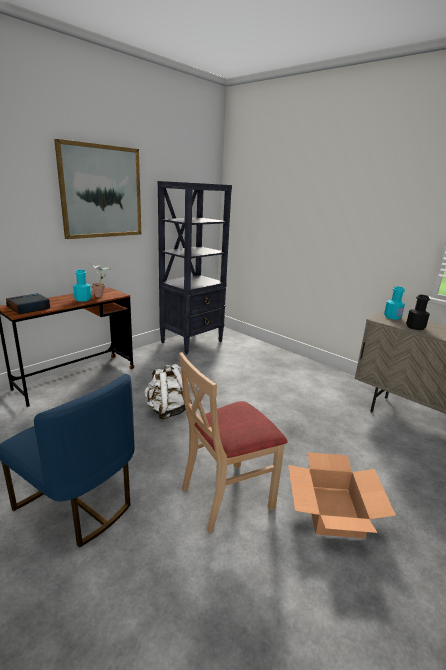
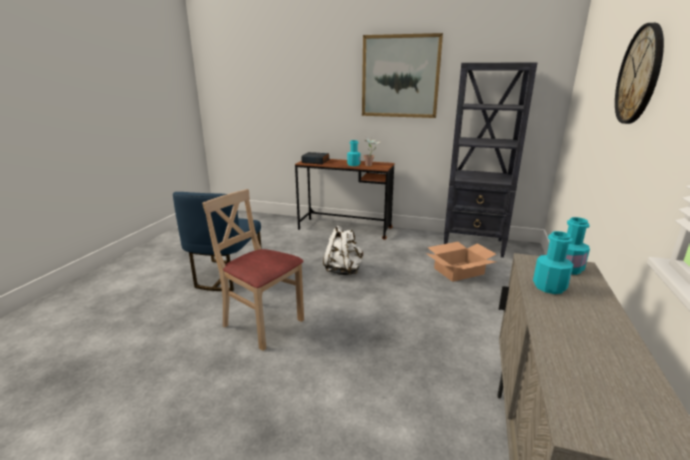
camera: 65 degrees right, 0 degrees up
(333, 510) = (278, 385): cardboard box -> cardboard box (458, 271)
(347, 201) = (639, 75): none -> wall clock
(415, 327) = (549, 287): black bottle -> turquoise bottle

